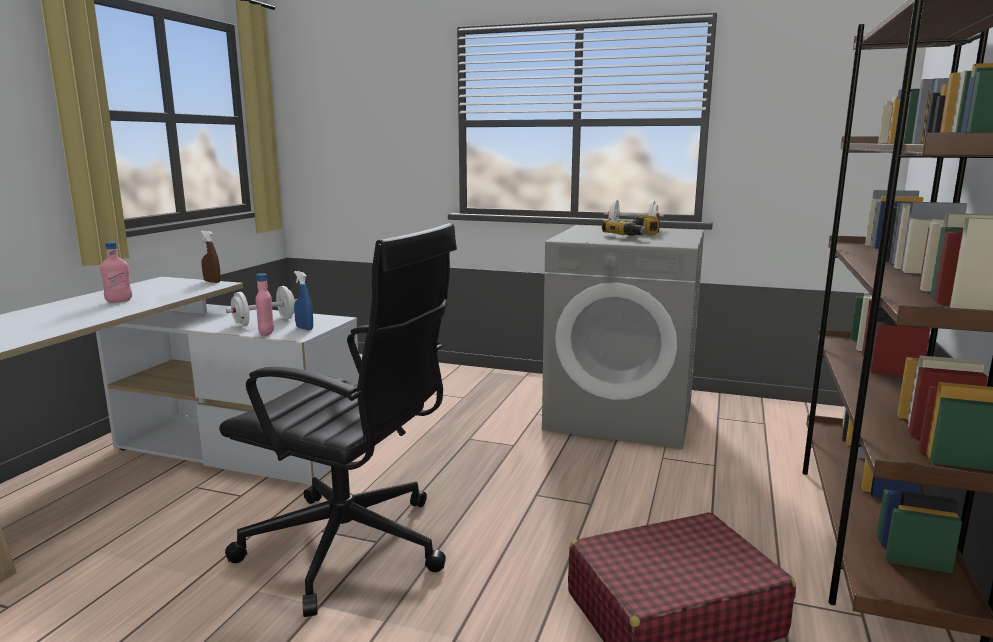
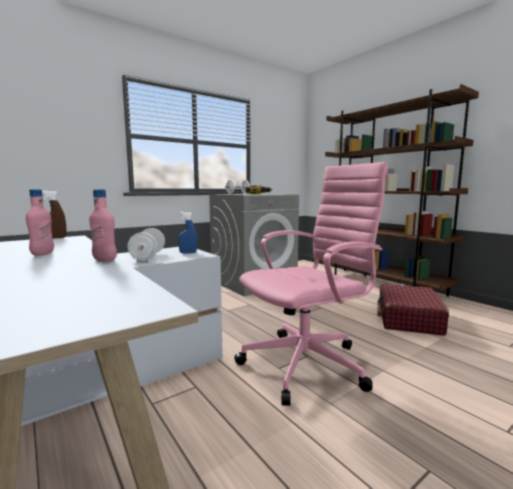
camera: 55 degrees left, 5 degrees down
(266, 333) = (180, 258): pink bottle -> pink bottle (105, 260)
(351, 548) = (308, 364): black office chair -> pink office chair

